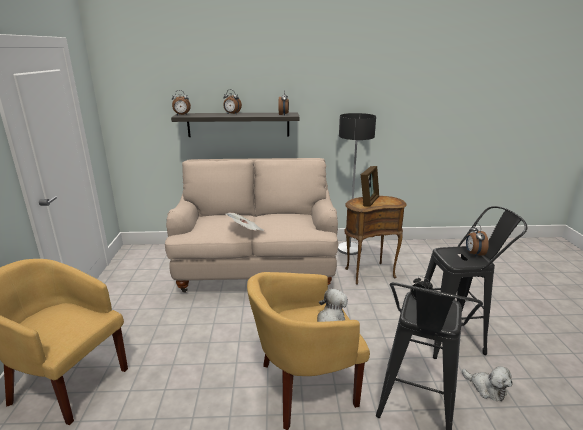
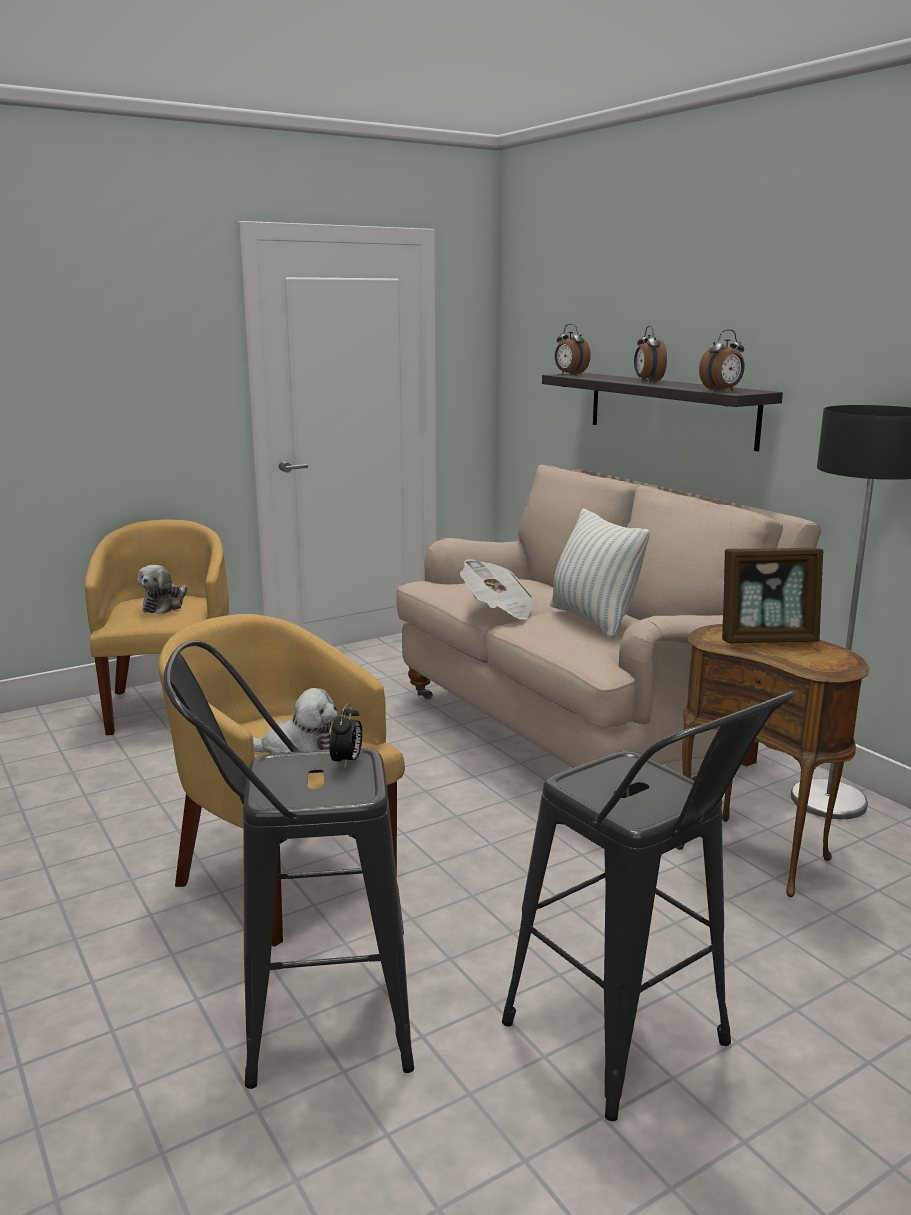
camera: 60 degrees right, 5 degrees down
(282, 219) = (593, 620): none -> pillow
(473, 254) = (666, 800): alarm clock -> none
(486, 388) = (464, 1135): plush toy -> plush toy (165, 606)

